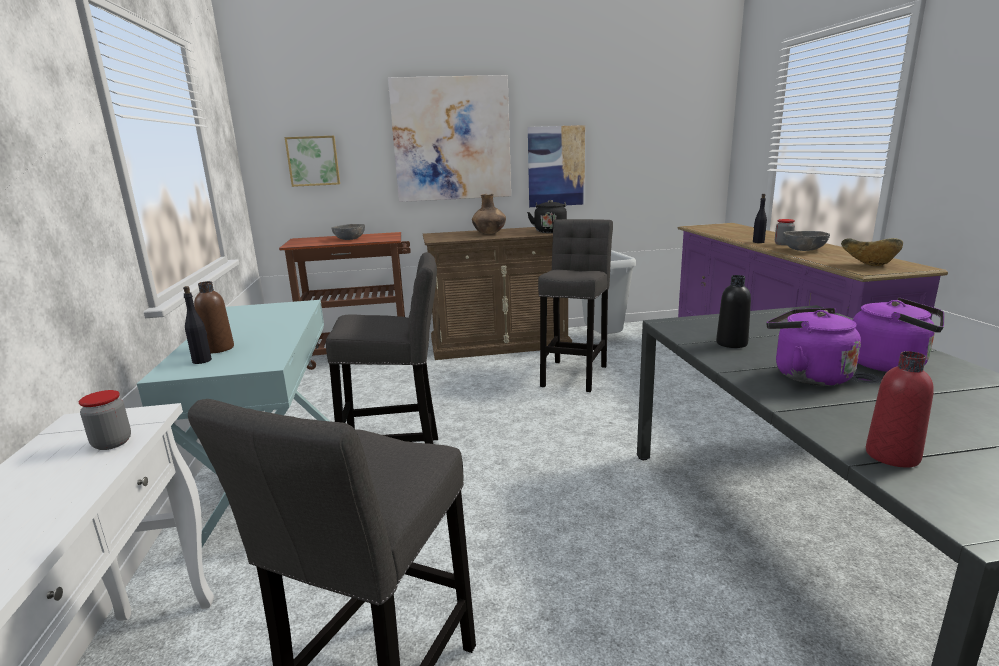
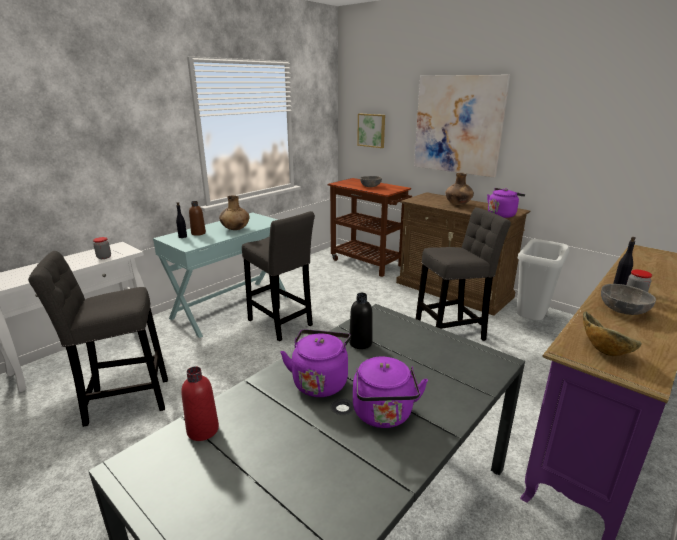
camera: 50 degrees right, 5 degrees up
(269, 326) = (235, 229): none -> brown vase
(550, 231) = (502, 215): black kettle -> purple kettle
(556, 166) = (541, 158): picture -> none

